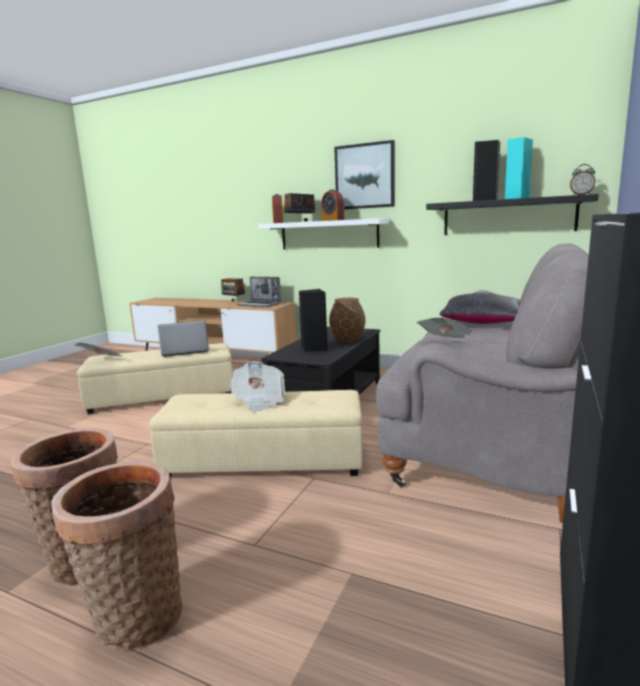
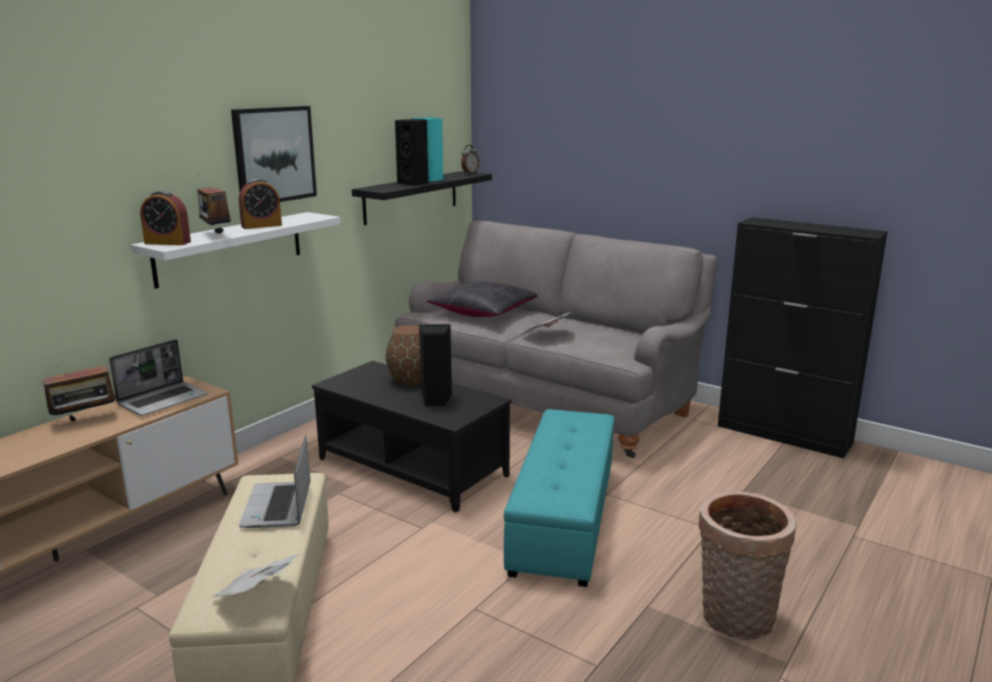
camera: 80 degrees left, 5 degrees up
(134, 617) = (802, 582): basket -> none
(259, 401) = (566, 453): newspaper -> none
(263, 462) = (564, 519): beige ottoman -> turquoise ottoman

